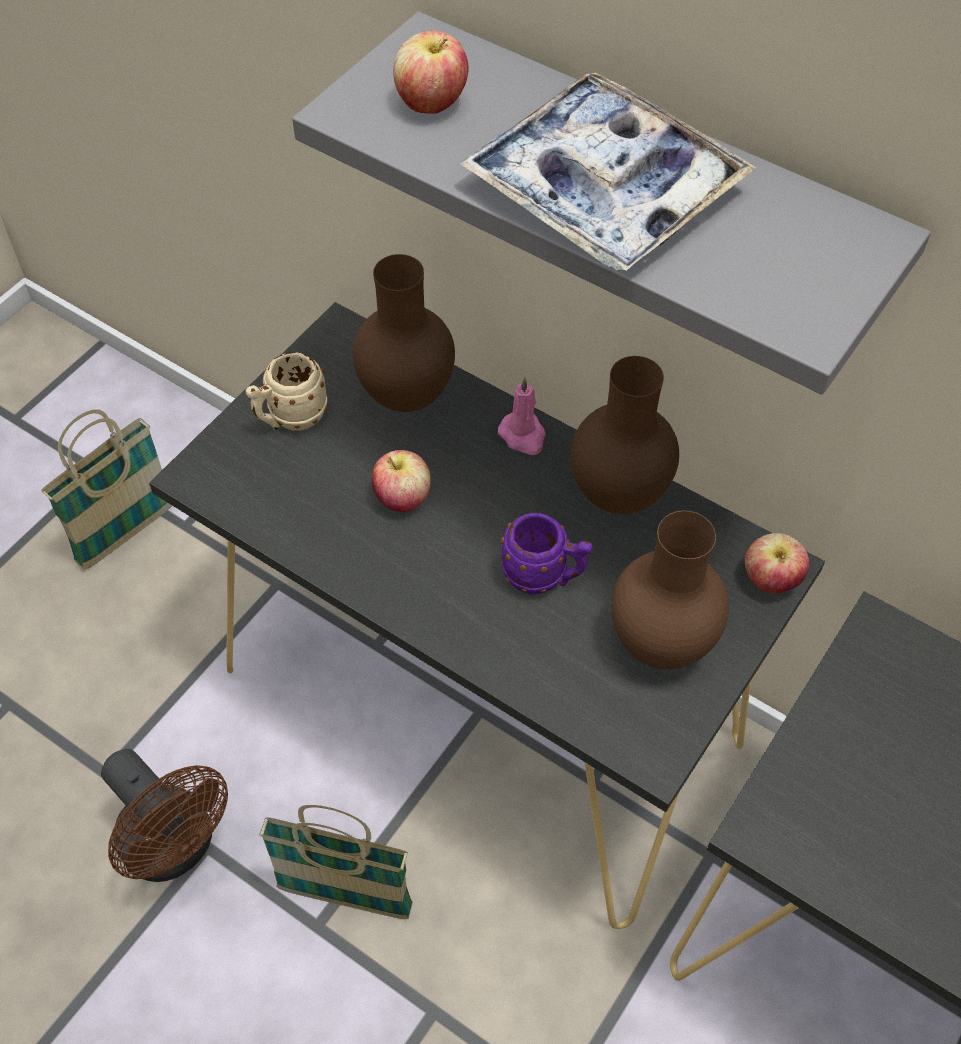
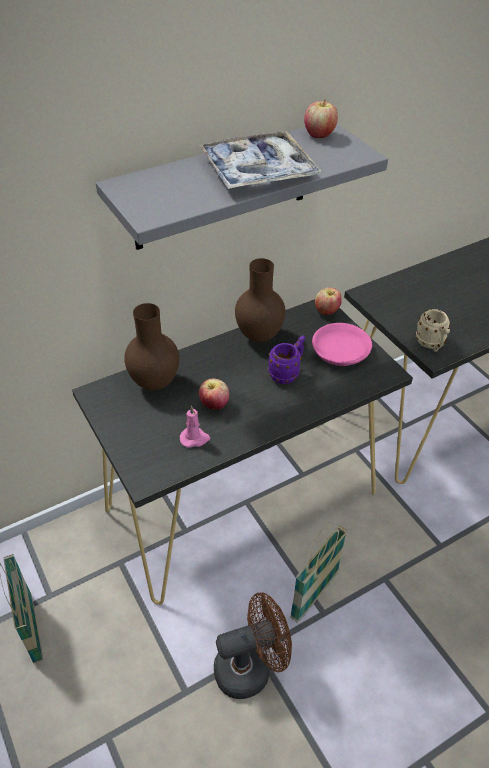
camera: 65 degrees left, 10 degrees down
(290, 418) = (135, 430): beige mug -> beige mug (431, 345)
(431, 103) = (166, 194): apple -> apple (319, 135)
(523, 436) = (207, 353): pink candle -> pink candle (195, 438)
(658, 644) = (339, 352): brown vase -> pink bowl

